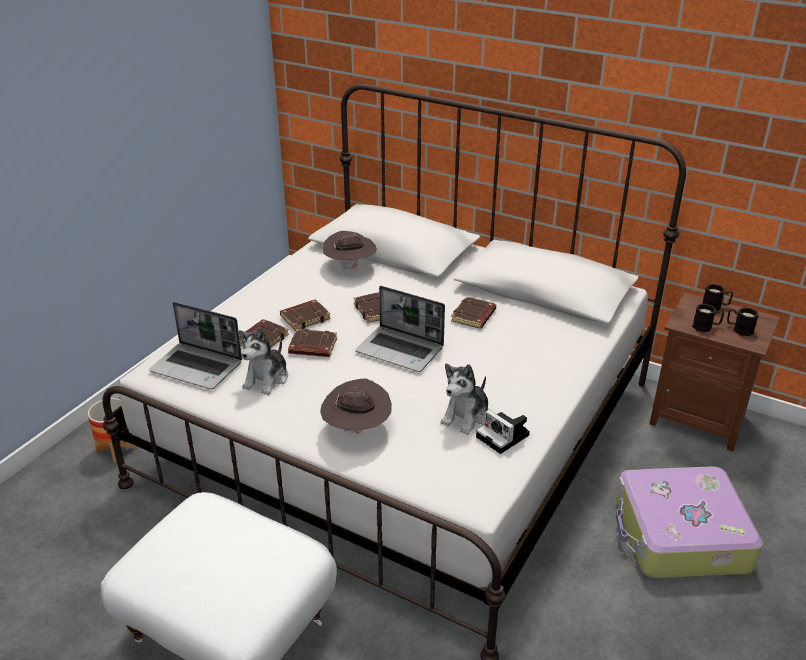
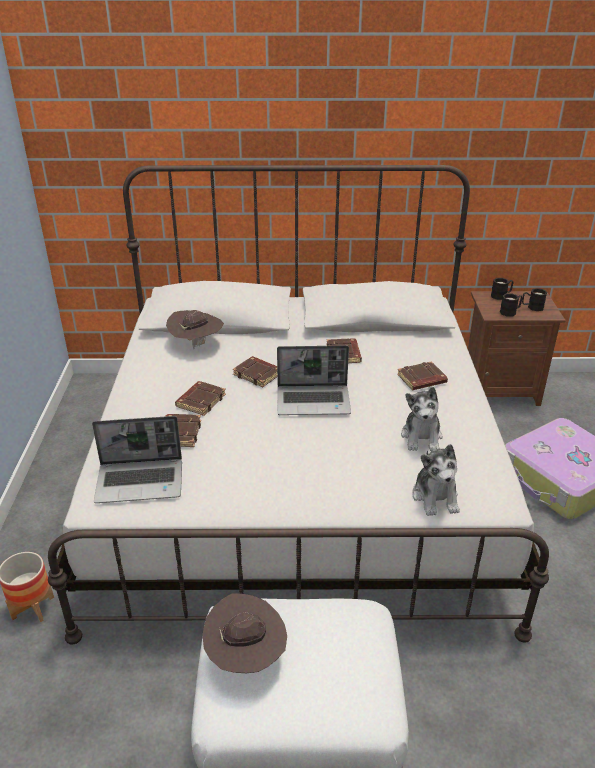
camera: 30 degrees left, 0 degrees up
(267, 379) = (221, 467): plush toy -> plush toy (435, 497)
(312, 347) = (234, 425): brown book -> brown book (421, 380)
(357, 429) = (347, 482): brown hat -> brown hat (246, 655)
(504, 437) = (466, 442): camera -> none

